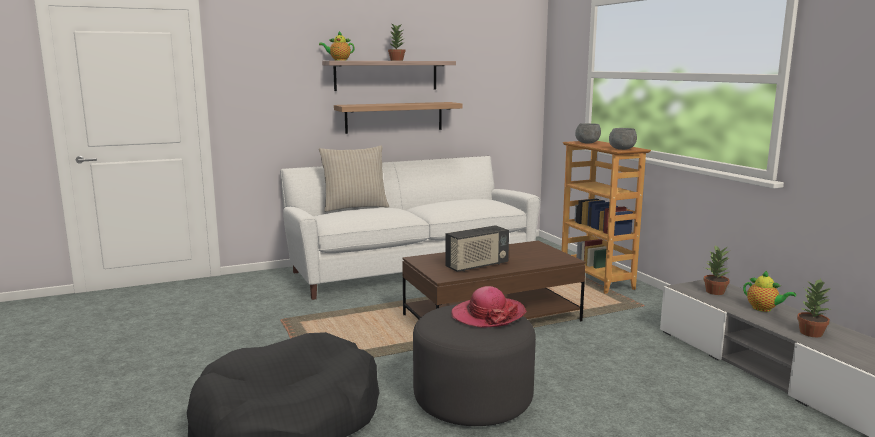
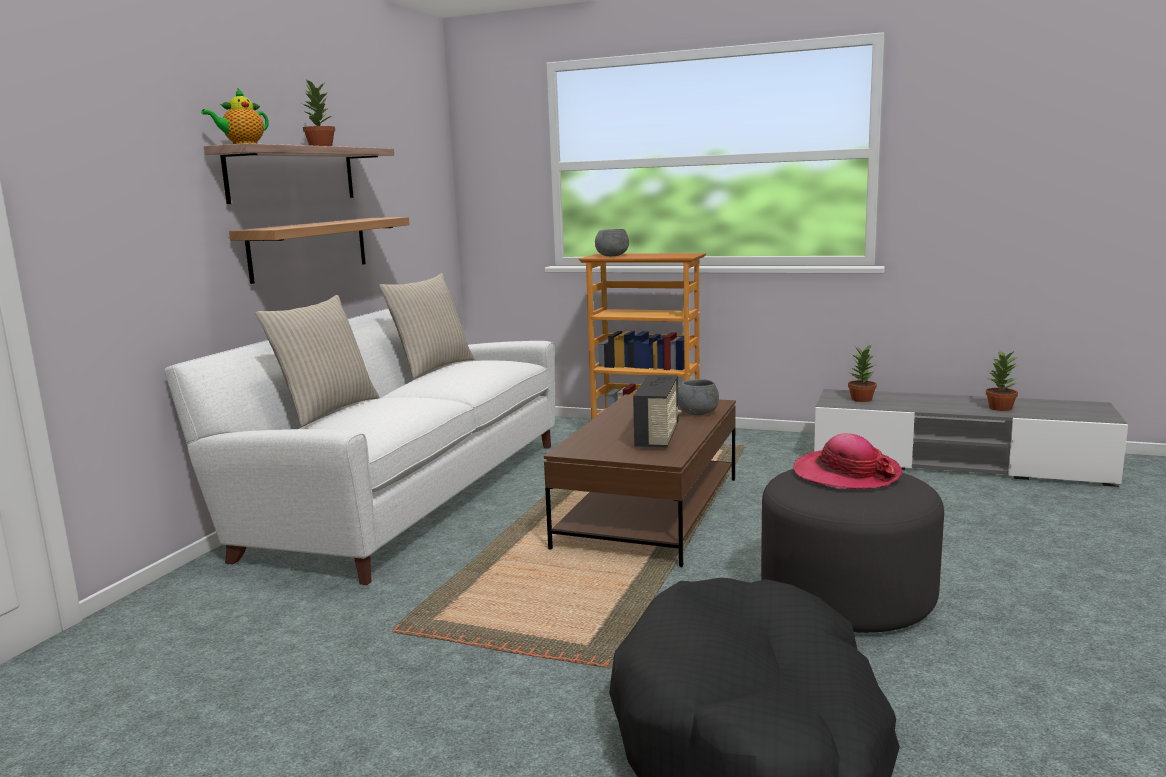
camera: 45 degrees left, 0 degrees up
(457, 198) = (432, 368): none -> beige pillow
(622, 149) = (682, 255): grey bowl -> grey bowl (698, 413)
(764, 309) = (927, 401): teapot -> none

